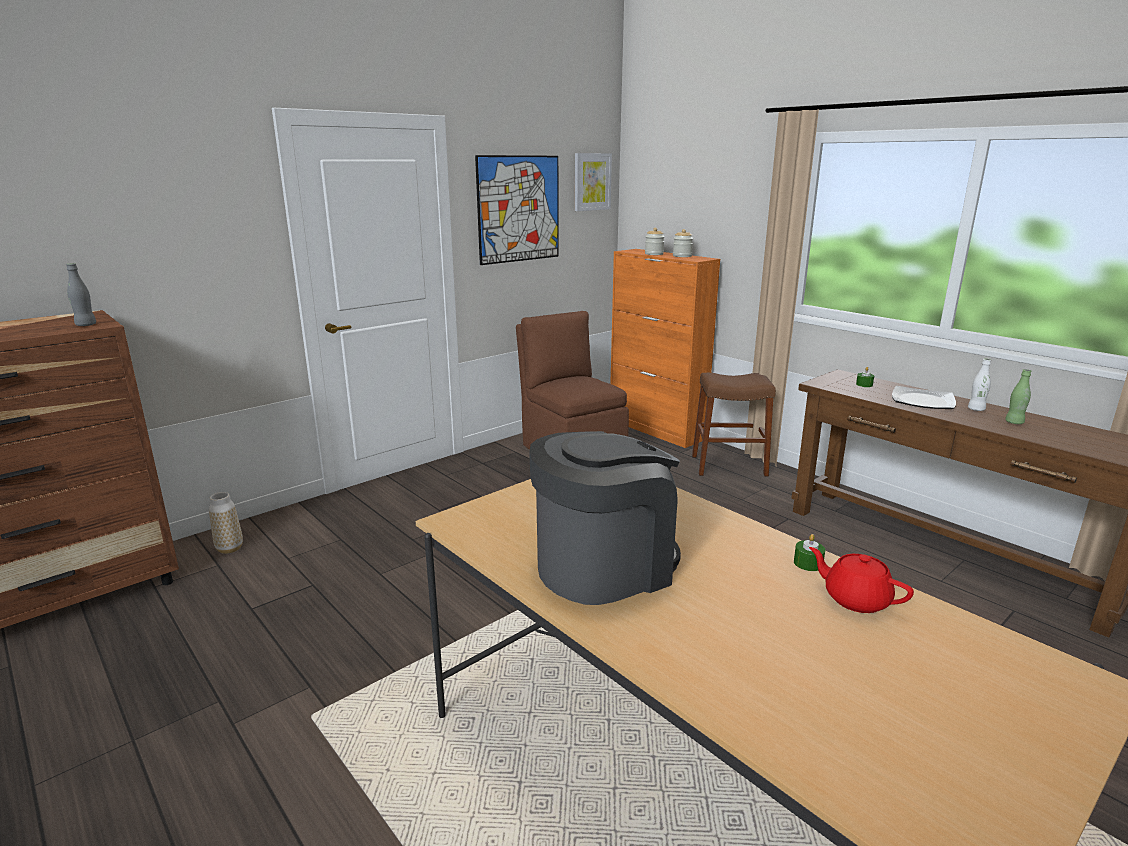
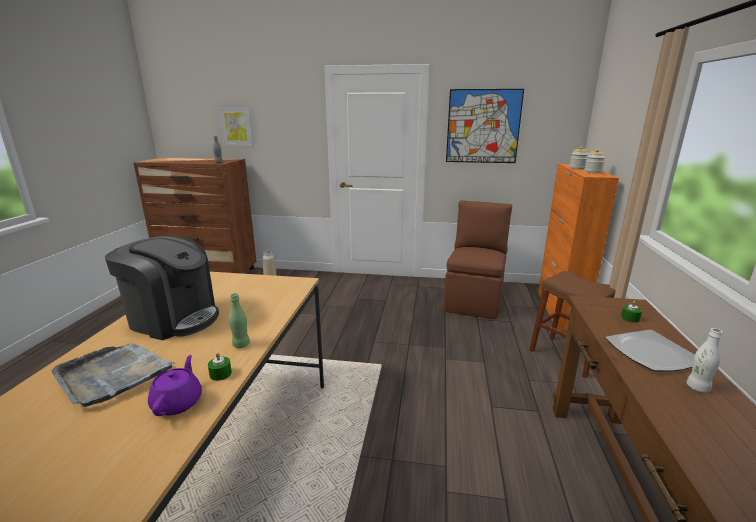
camera: 50 degrees right, 0 degrees up
(592, 182) = (558, 109): picture -> picture (237, 126)
(744, 634) = (113, 374): none -> grey tray
(855, 599) = (178, 402): red teapot -> purple teapot
(1014, 422) = (708, 420): green bottle -> green bottle (241, 345)

